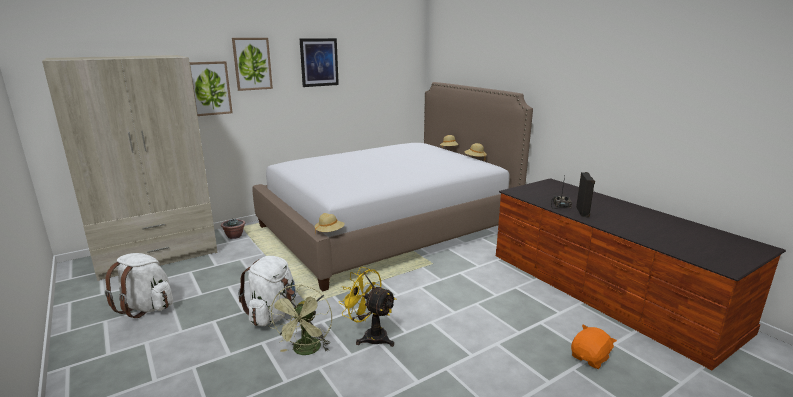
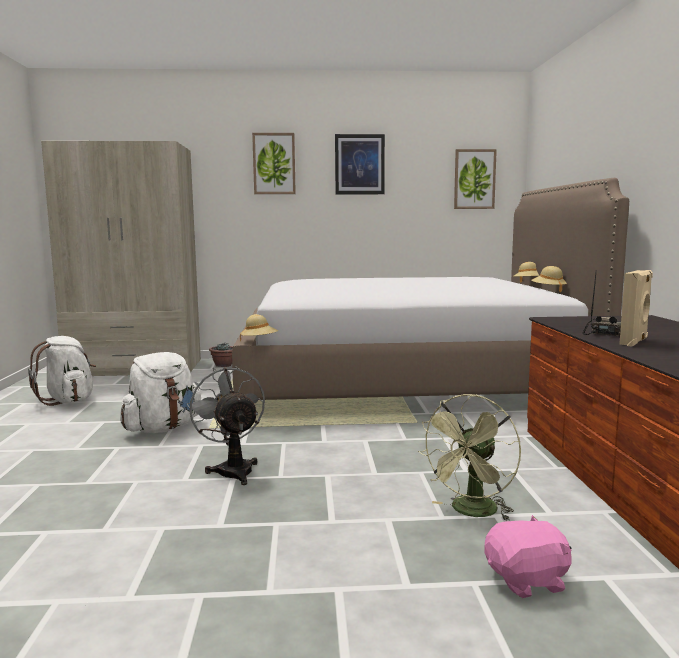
camera: 30 degrees right, 10 degrees down
(210, 88) = (223, 190): picture -> picture (474, 179)
(306, 351) = (145, 464): green fan -> green fan (471, 512)
(370, 336) = (232, 469): yellow fan -> grey fan
(583, 212) = (634, 342): black speaker -> beige speaker
(590, 358) = (527, 581): orange plush toy -> pink plush toy

